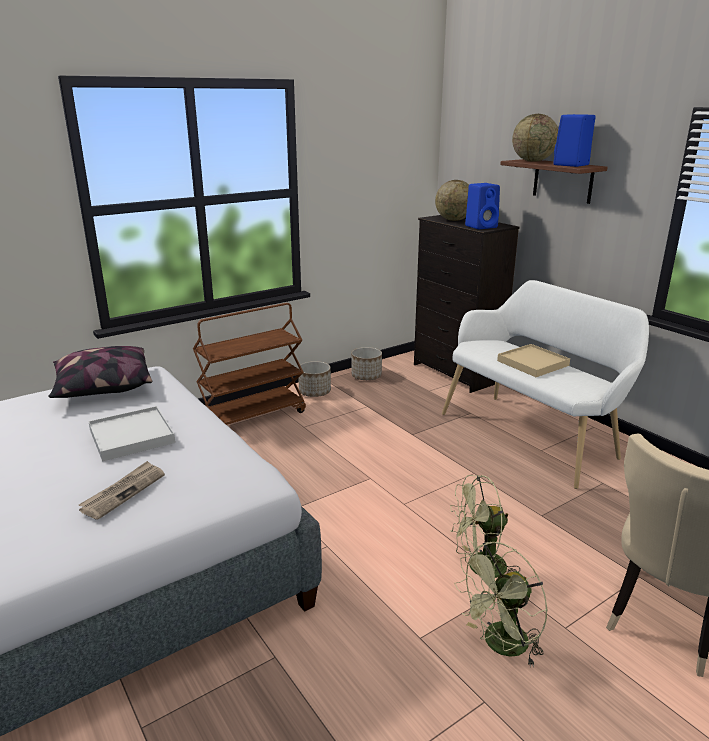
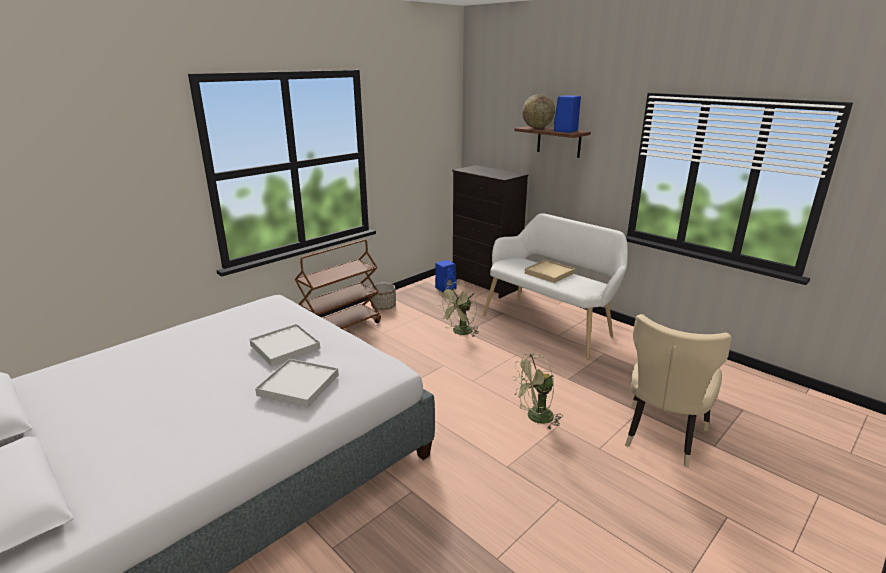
camera: 10 degrees left, 0 degrees up
(103, 387) = (243, 313): pillow -> none
(123, 491) = (298, 385): newspaper -> white tray
(366, 376) = (419, 291): planter -> none
(454, 220) = (479, 171): globe -> none
(481, 226) = (502, 175): blue speaker -> blue speaker (446, 288)
(500, 646) = (561, 465): green fan -> green fan (460, 332)

